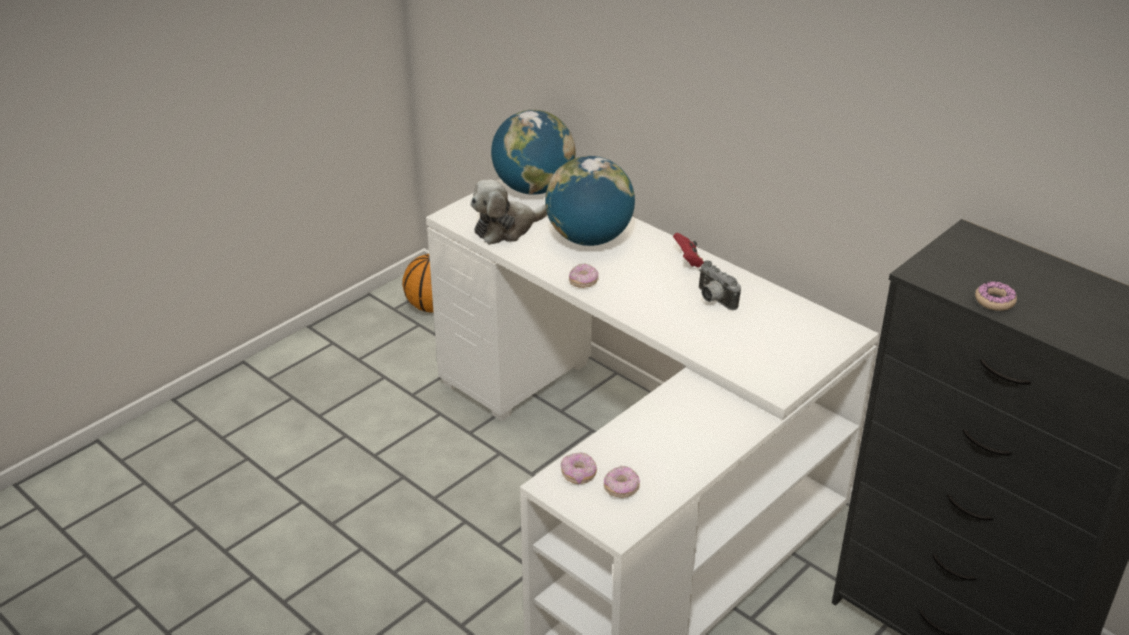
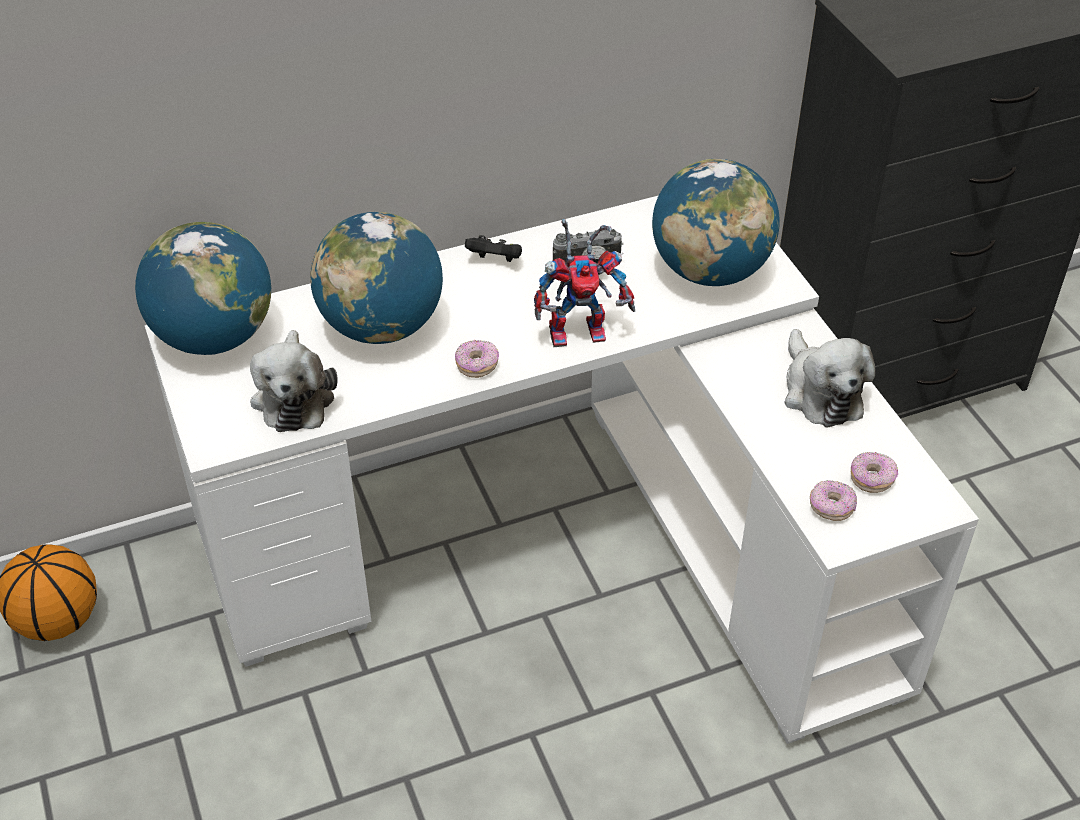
camera: 65 degrees left, 10 degrees up
(652, 312) = (581, 329): none -> toy robot
(688, 261) = (495, 260): red game controller -> black game controller
(693, 443) = (820, 392): none -> plush toy
(763, 351) = (710, 271): none -> globe
(994, 301) = (978, 37): donut -> none

